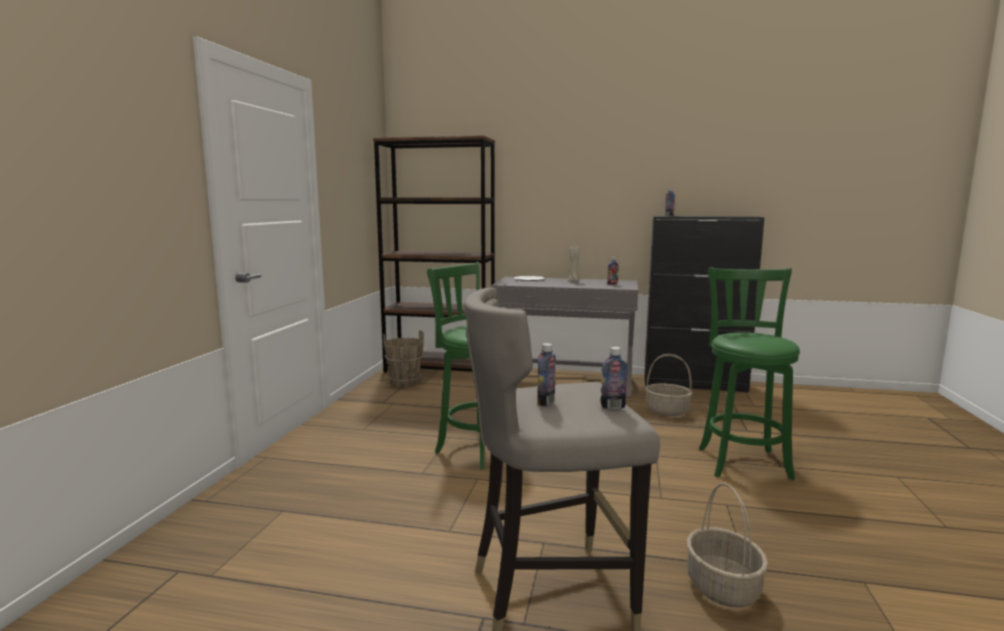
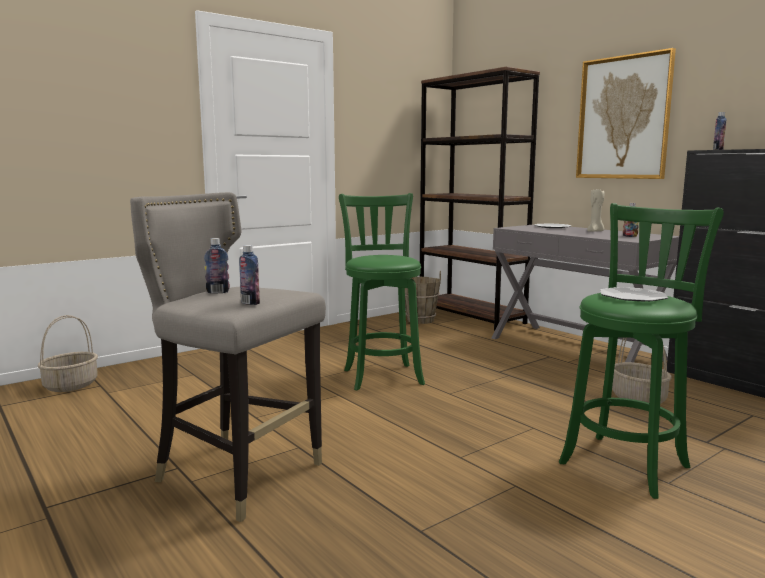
camera: 40 degrees right, 0 degrees up
(579, 186) = (623, 118): none -> picture
(721, 587) = (365, 530): basket -> basket (71, 385)
(753, 338) = (632, 297): none -> plate

